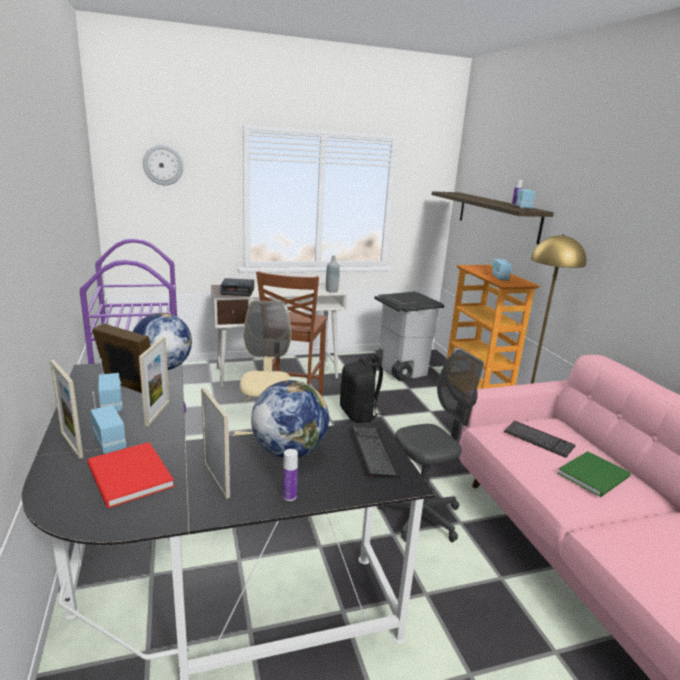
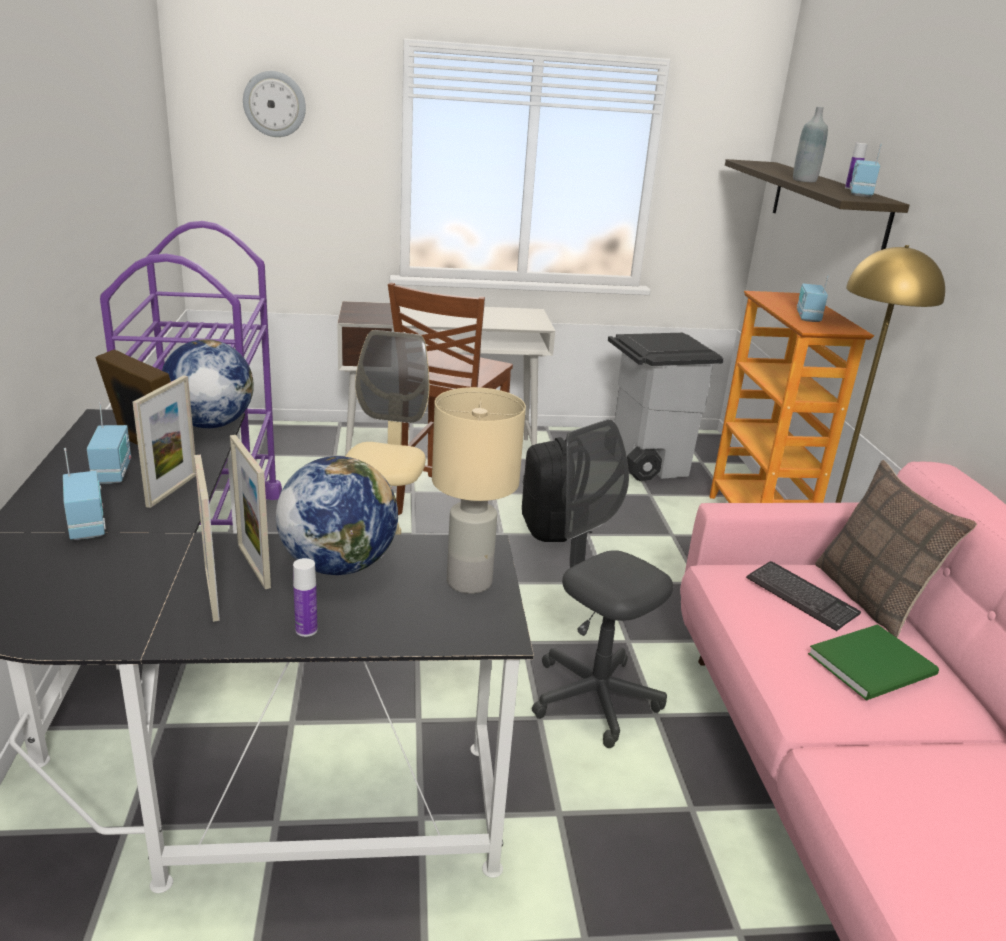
camera: 10 degrees right, 5 degrees up
(71, 444) = (34, 522): picture frame -> picture frame (253, 566)
(128, 478) = (91, 576): red book -> none
(238, 291) = (380, 314): alarm clock -> none
(331, 291) = (532, 323): grey bottle -> grey bottle (804, 180)
(373, 452) = (468, 581): keyboard -> beige table lamp
(421, 517) = (594, 698): grey office chair -> grey office chair turned 120 degrees counterclockwise
(574, 436) = (871, 598): none -> pillow

